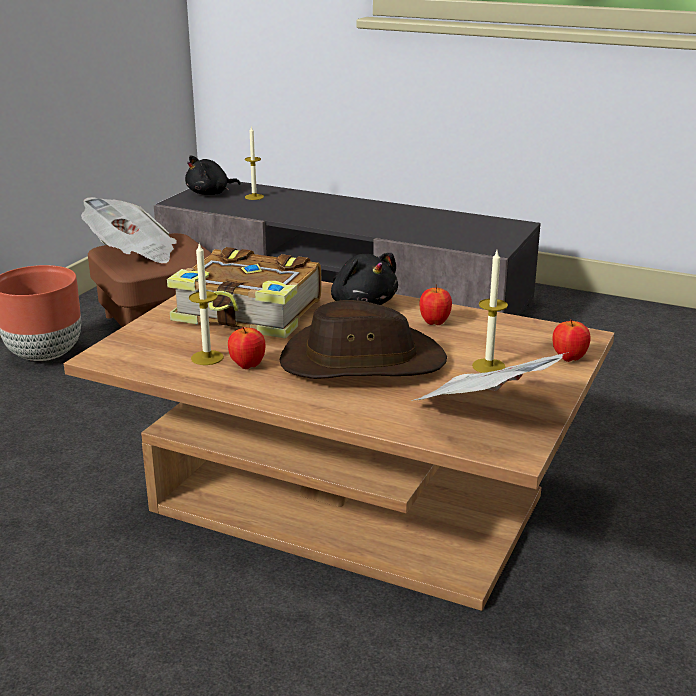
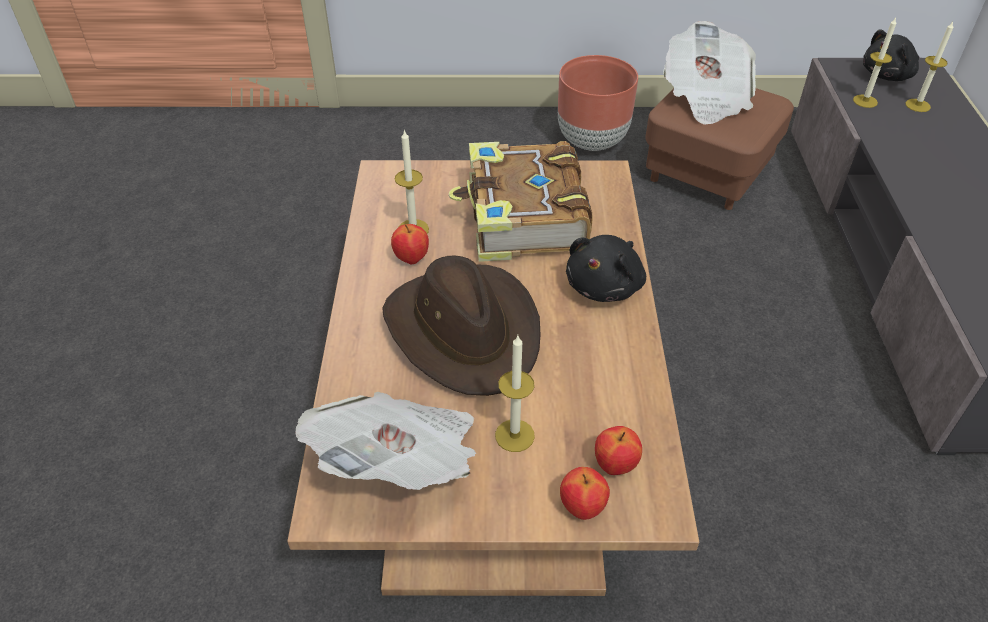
camera: 65 degrees right, 20 degrees up
(210, 193) = (888, 75): black plush toy -> black plush toy turned 60 degrees counterclockwise
(228, 207) = (865, 101): none -> candle
(434, 323) = (597, 358): apple -> apple (615, 465)

